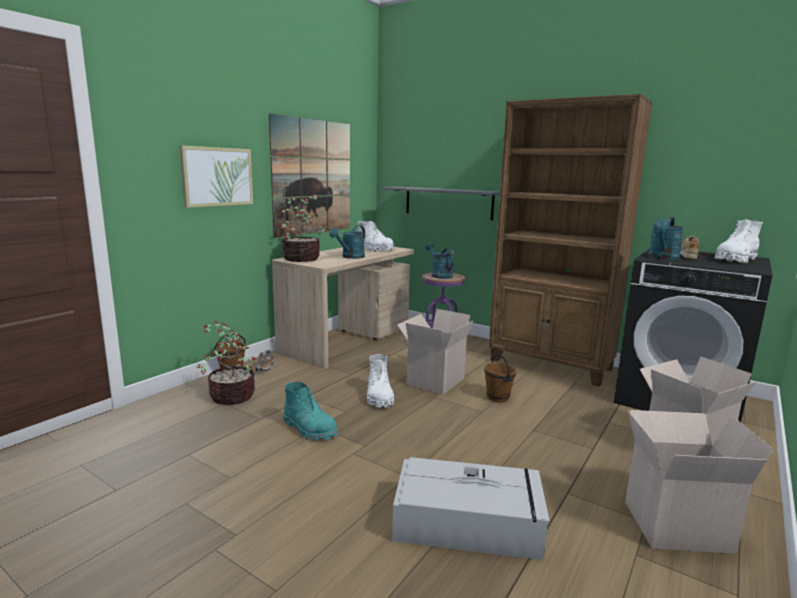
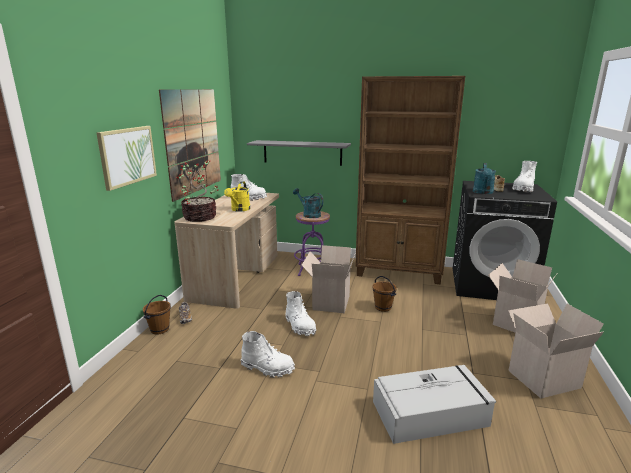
camera: 20 degrees left, 5 degrees up
(231, 396) = (177, 352): potted plant -> none
(309, 429) = (267, 368): turquoise boot -> white boot
(350, 257) = (239, 210): turquoise watering can -> yellow watering can

